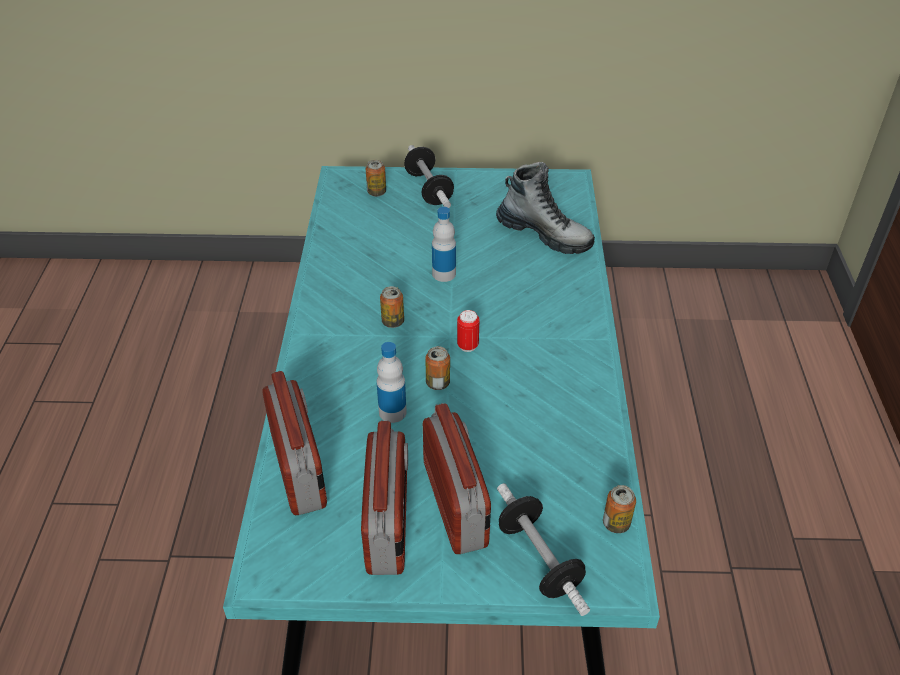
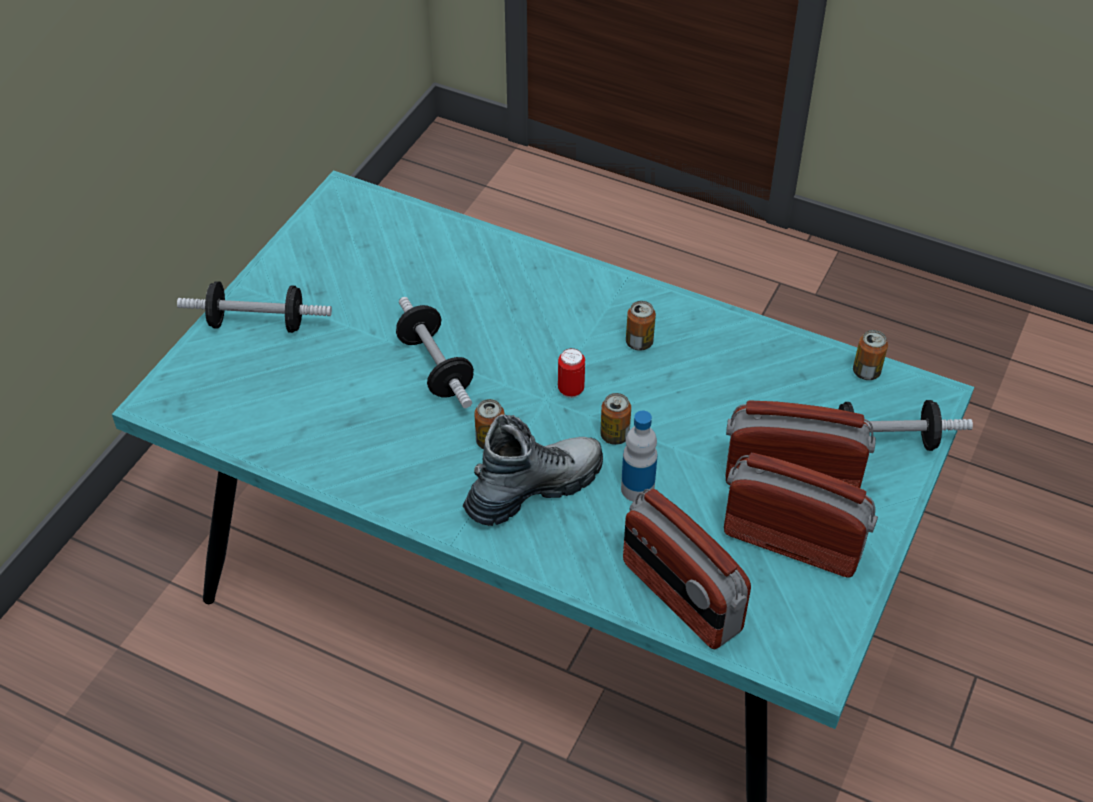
camera: 65 degrees left, 5 degrees up
(299, 469) = (680, 597): radio -> radio turned 135 degrees counterclockwise
(376, 192) = (223, 375): can -> can (639, 342)
(444, 274) = (435, 367): bottle -> dumbbell
(544, 234) = (426, 256): boot -> boot (534, 489)

